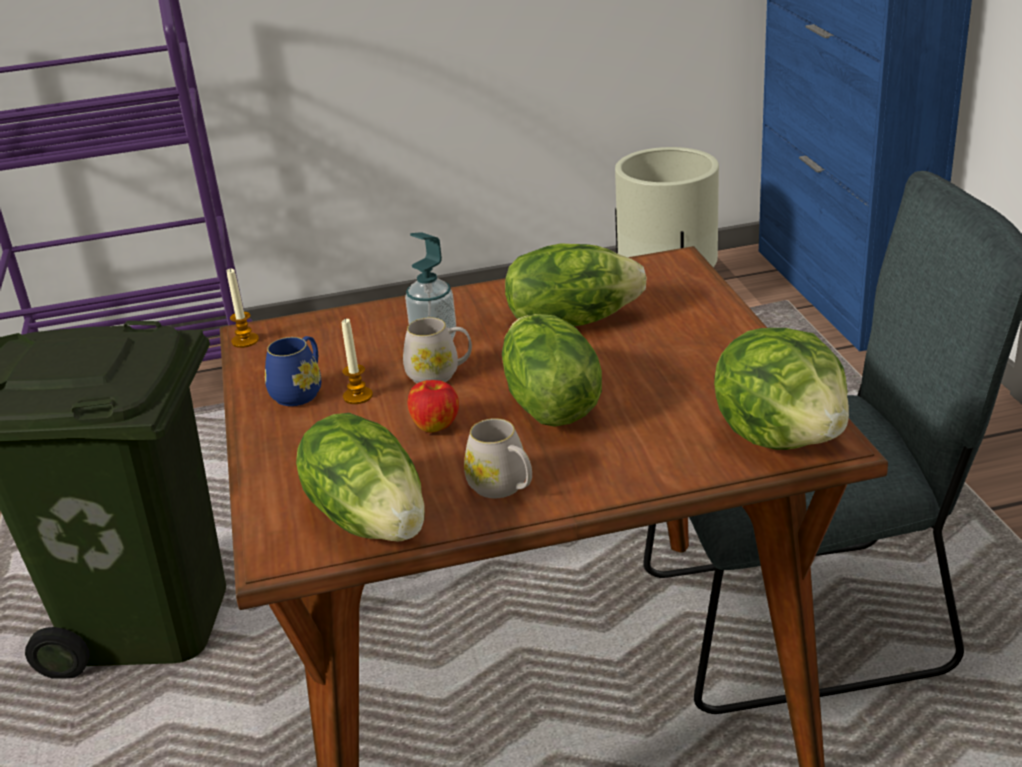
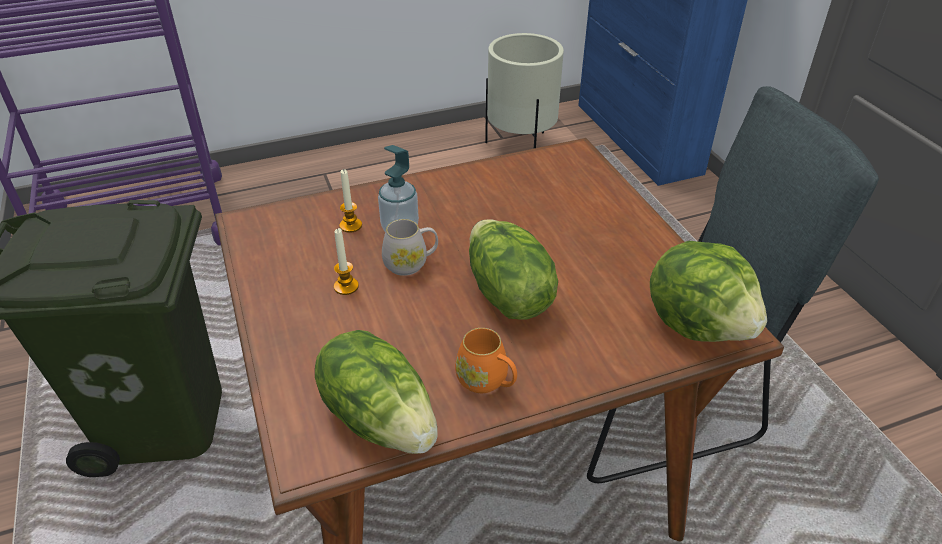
camera: 10 degrees left, 10 degrees up
(245, 341) = (240, 229): candle -> candle (350, 225)
(300, 391) = (296, 282): blue mug -> none
(436, 426) = (418, 317): apple -> none
(503, 487) = (487, 381): white mug -> orange mug
(571, 321) = (507, 210): lettuce -> none

